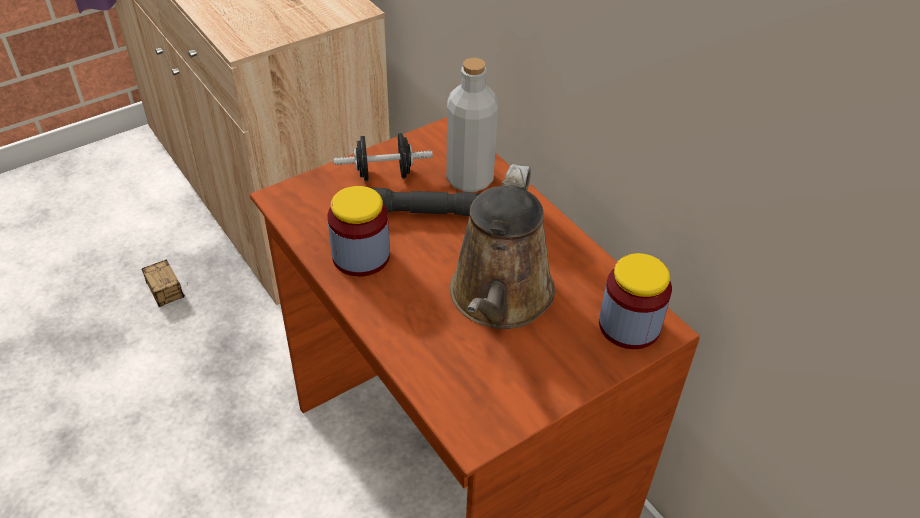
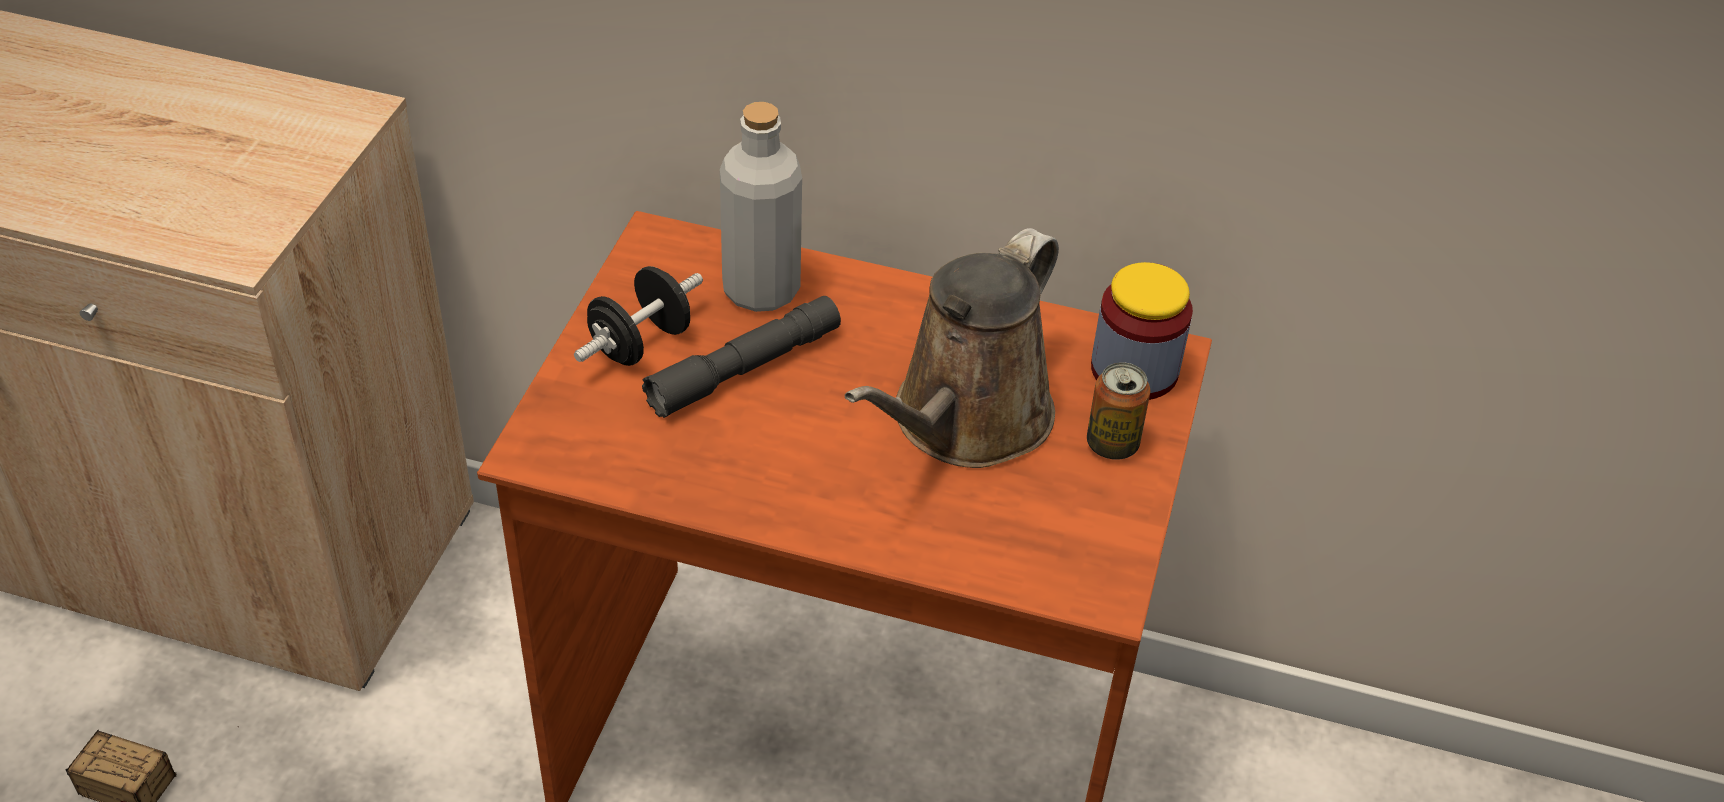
camera: 40 degrees left, 0 degrees up
(361, 256) = (737, 468): jar -> none
(499, 299) = (964, 422): brown watering can -> brown watering can turned 60 degrees clockwise
(570, 358) = (1112, 444): none -> can

